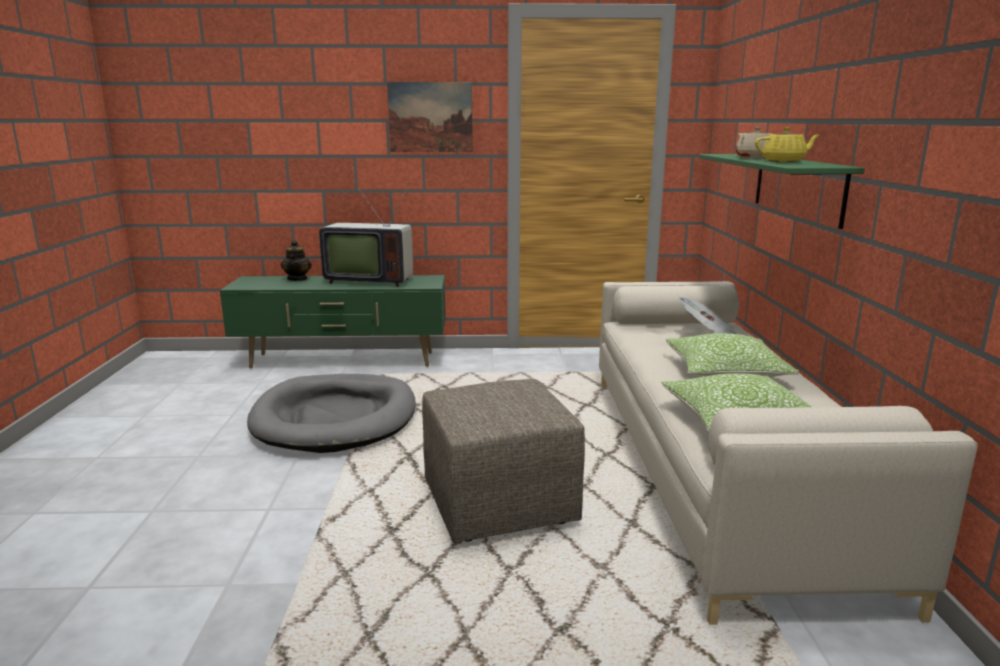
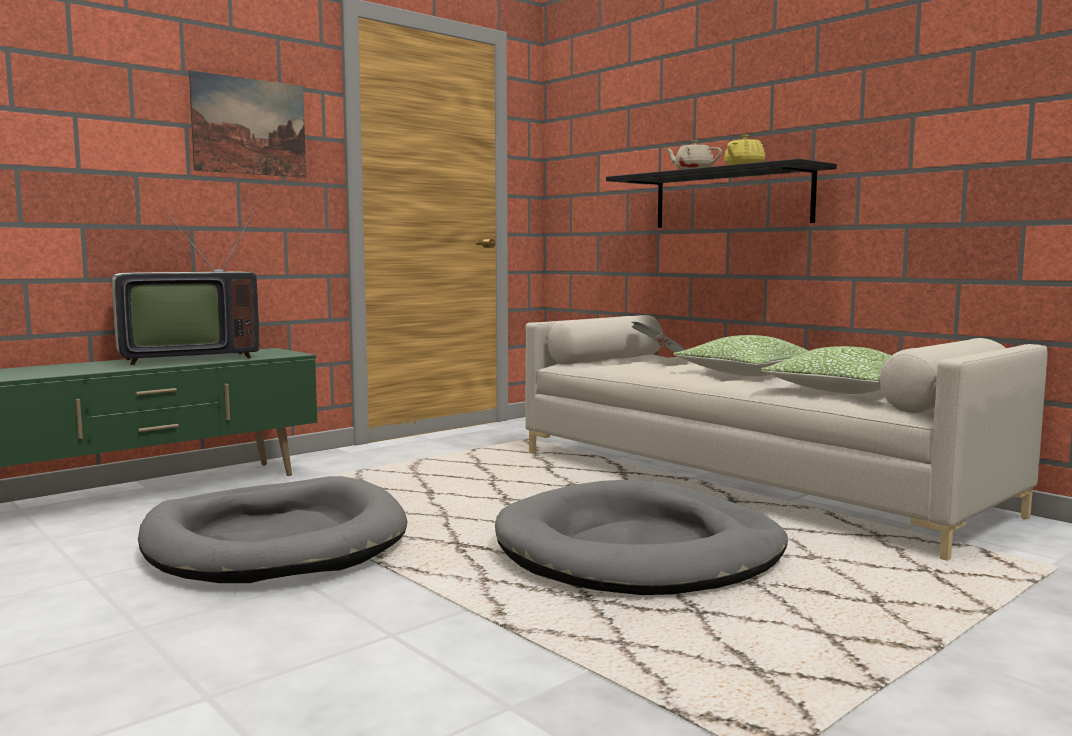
camera: 40 degrees left, 10 degrees down
(297, 279) = (57, 367): teapot -> none
(500, 505) = (640, 550): beige ottoman -> grey dog bed
(797, 187) = (731, 199): green shelf -> black shelf

